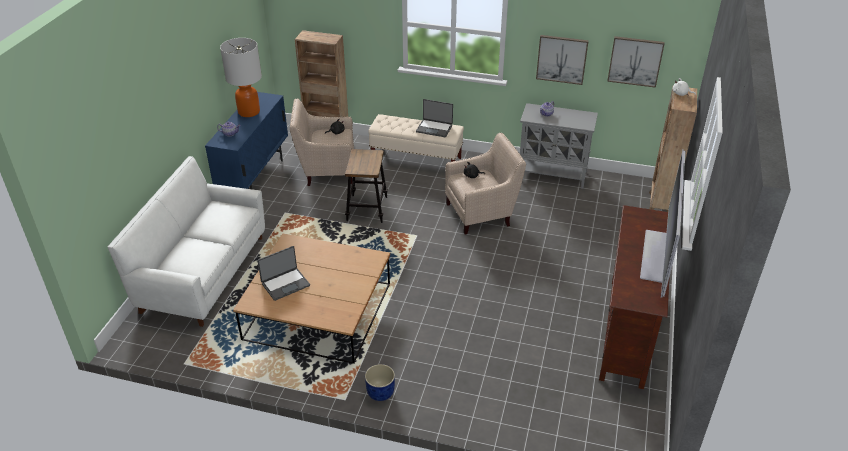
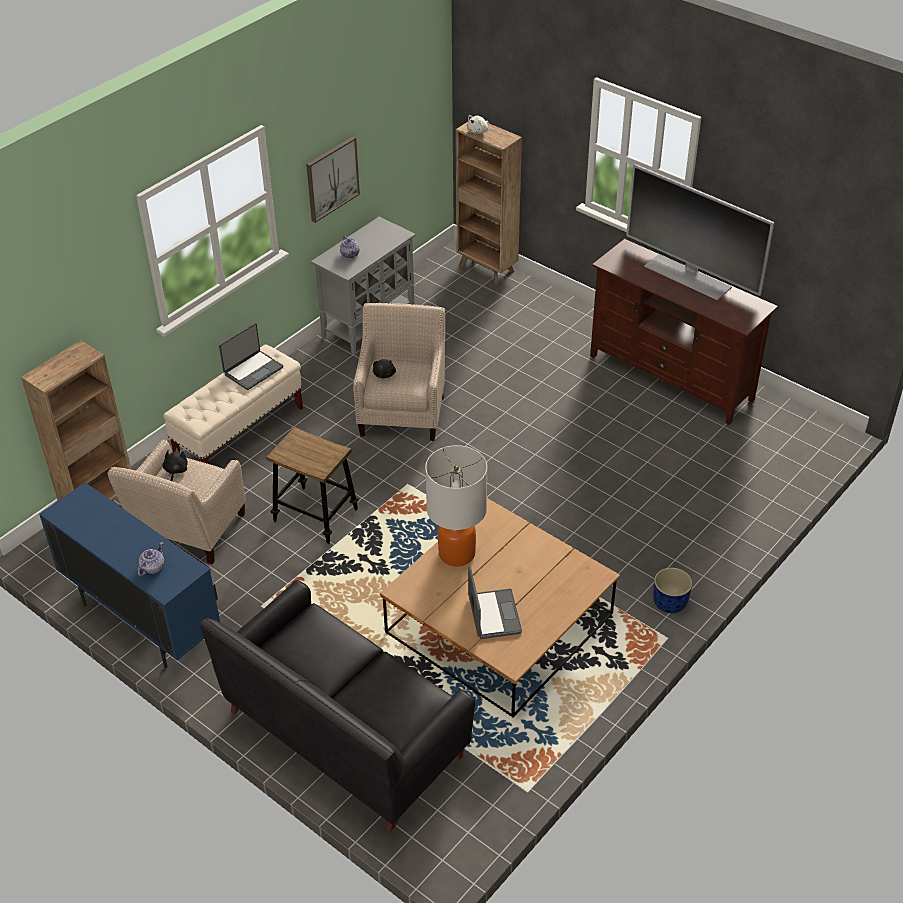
camera: 65 degrees left, 5 degrees up
(203, 273) = (344, 734): white sofa -> black sofa
(249, 112) = (104, 532): table lamp -> table lamp (457, 554)
(635, 61) = (397, 129): picture -> none

